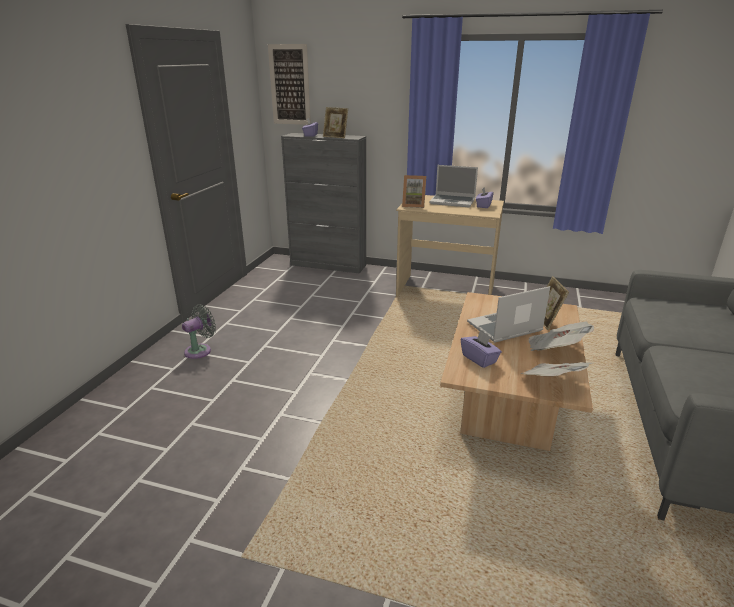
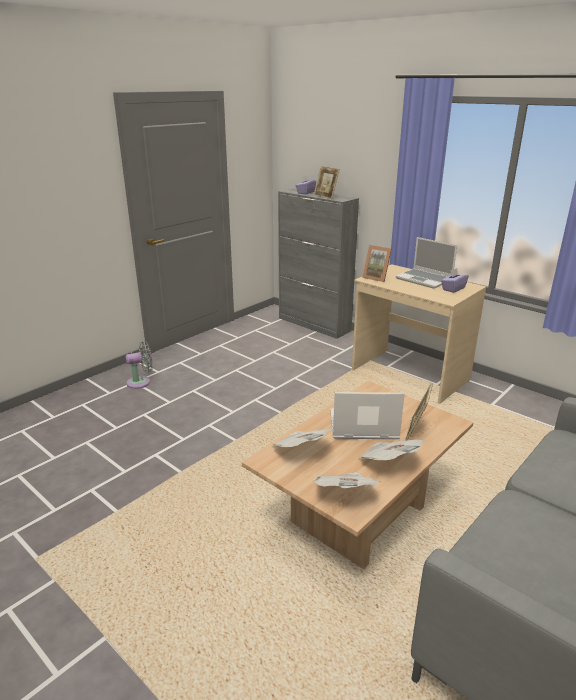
camera: 25 degrees right, 0 degrees up
(290, 85) = (296, 141): picture -> none
(479, 359) = (301, 450): purple tissue box -> newspaper

